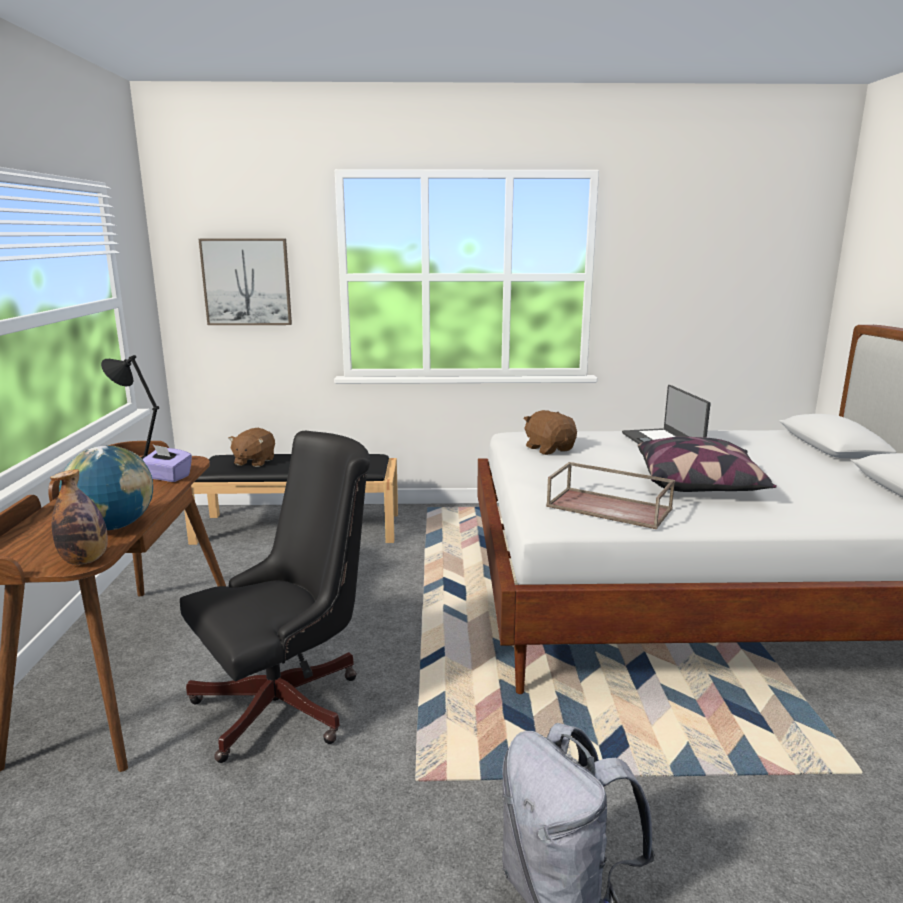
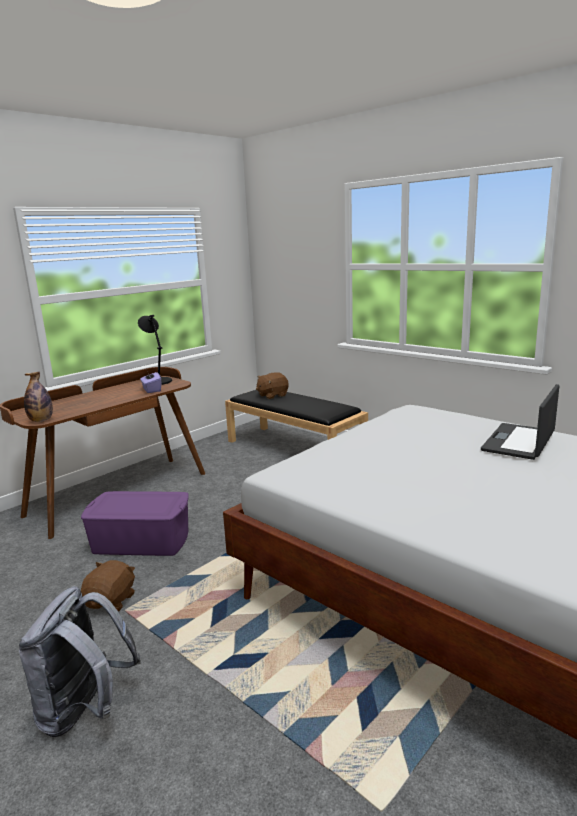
camera: 45 degrees right, 0 degrees up
(113, 527) = (80, 409): globe -> none
(247, 282) = (293, 269): picture -> none
(289, 702) = (141, 542): black office chair -> purple storage box
(549, 449) = (408, 424): brown plush toy -> brown plush toy (112, 601)
(610, 507) = (337, 476): brown tray -> none
(699, 485) = (459, 484): pillow -> none

